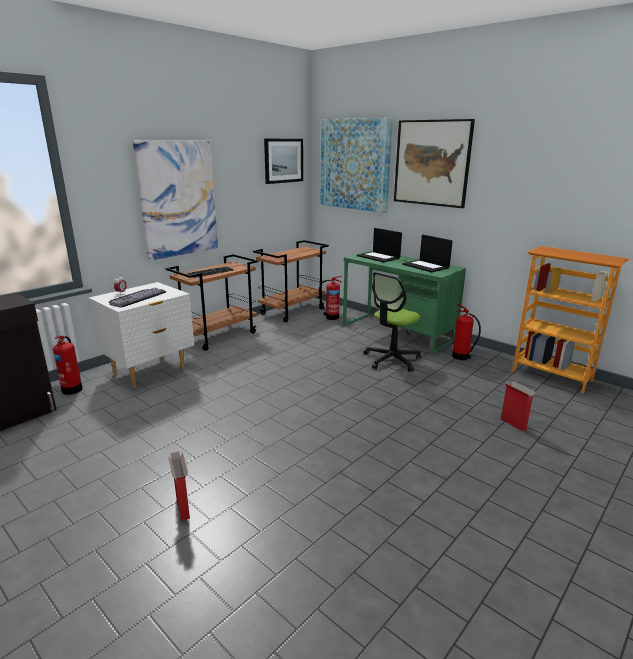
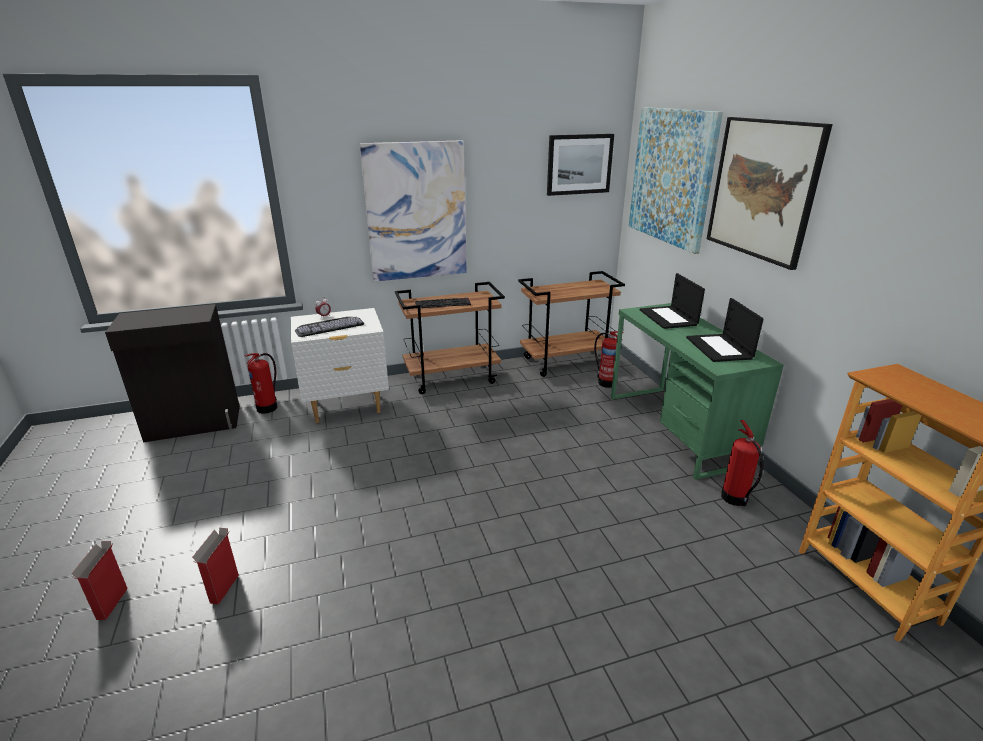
camera: 30 degrees right, 5 degrees up
(391, 360) = (625, 472): office chair -> none
(513, 424) = (707, 648): cardboard box -> cardboard box (112, 604)

